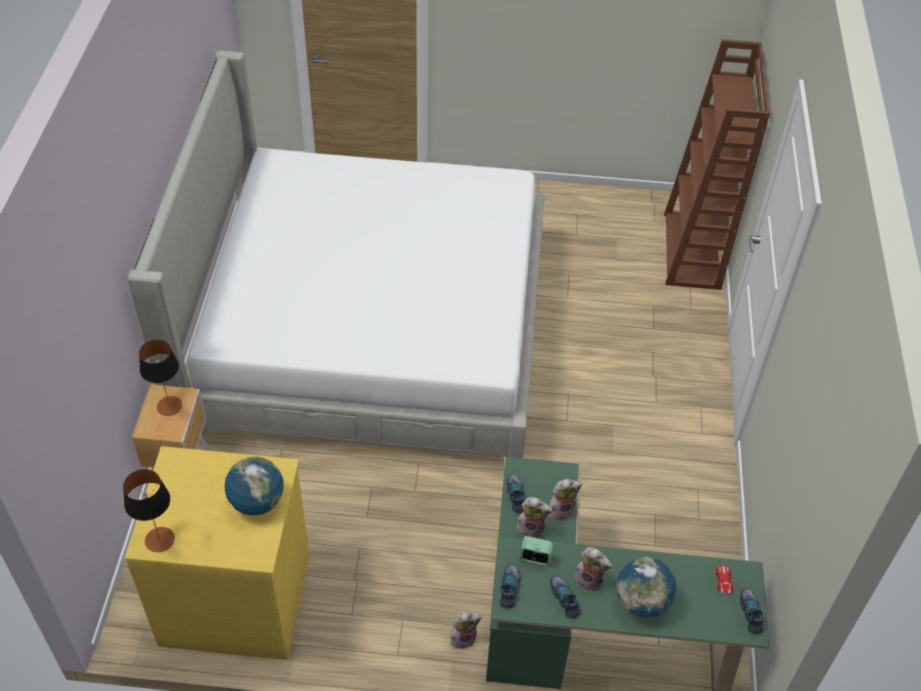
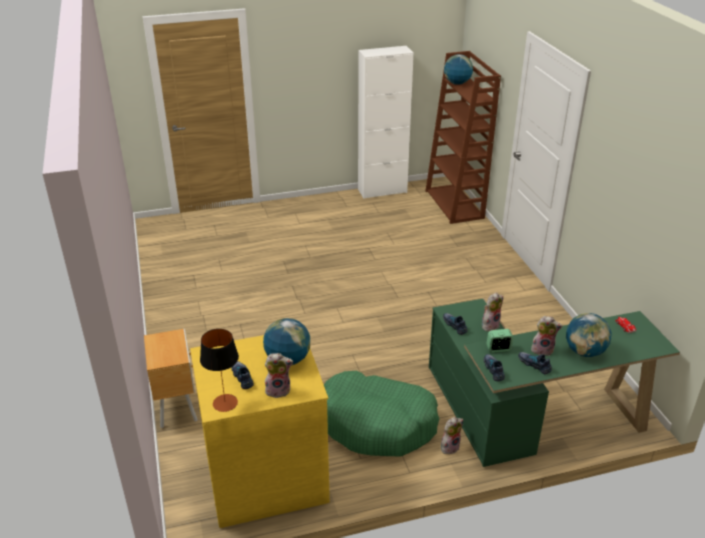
camera: 20 degrees left, 15 degrees down
(169, 406) = (166, 344): table lamp -> none
(369, 329) = (271, 291): bed -> none
(396, 574) = (377, 423): none -> green dog bed
(532, 528) = (478, 340): plush toy -> plush toy (278, 390)
(603, 196) = (382, 191): none -> white cabinet
(725, 90) = (457, 83): none -> globe
(751, 613) = (655, 338): shoe -> shoe (243, 377)

